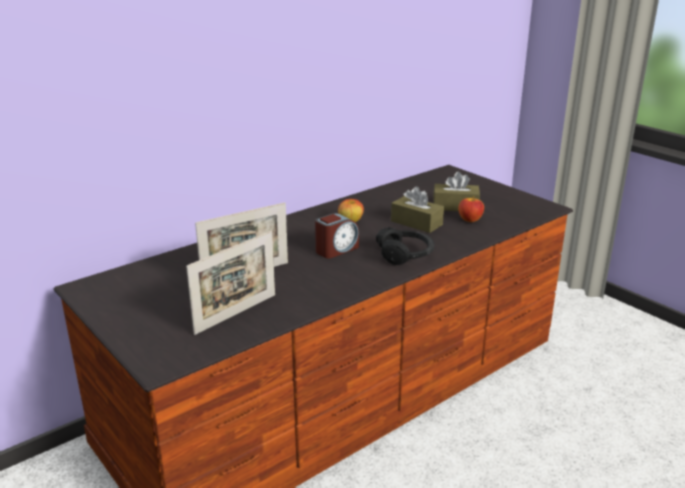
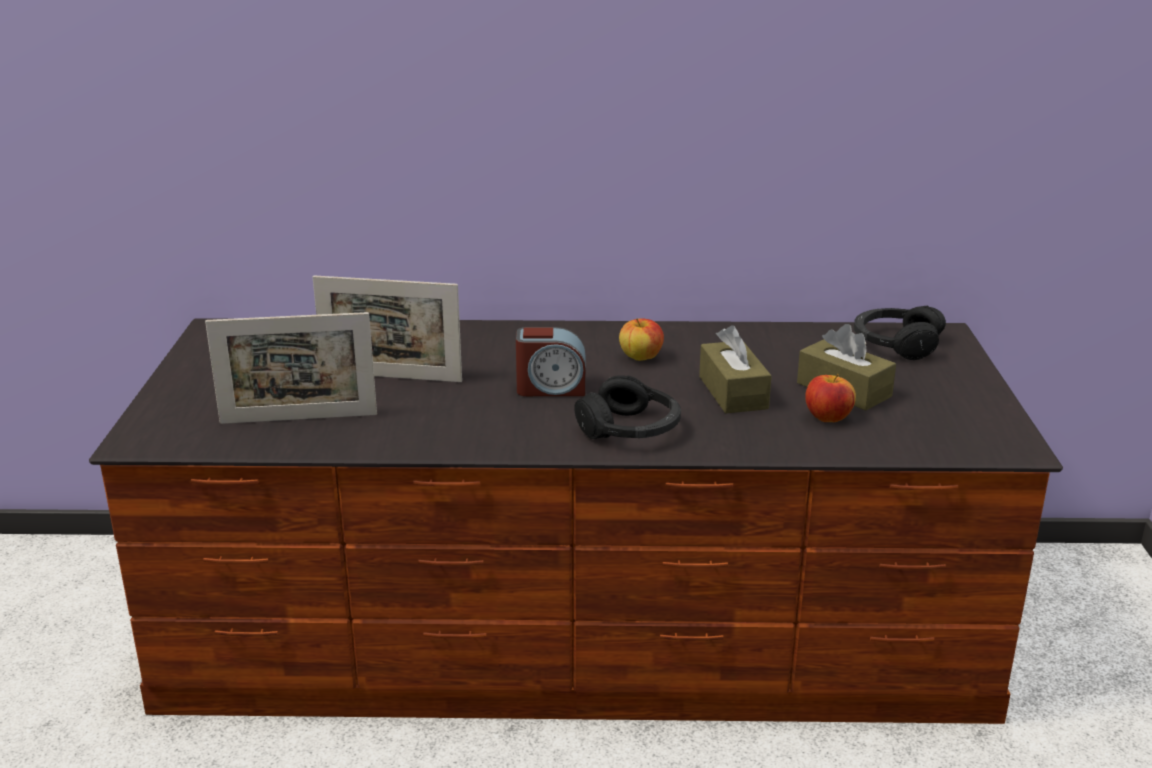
camera: 40 degrees right, 0 degrees up
(440, 181) = (895, 344): none -> black headphones

